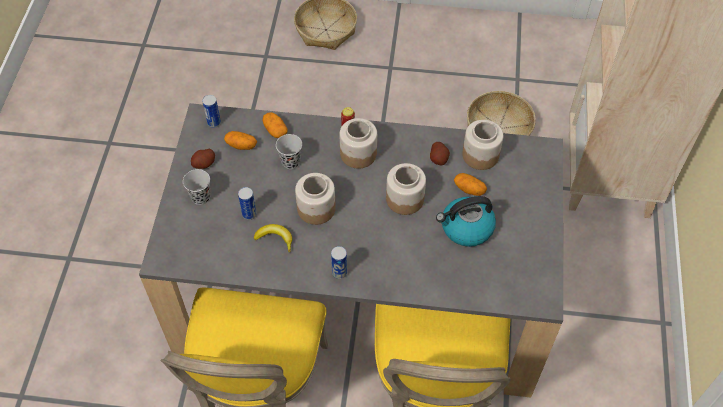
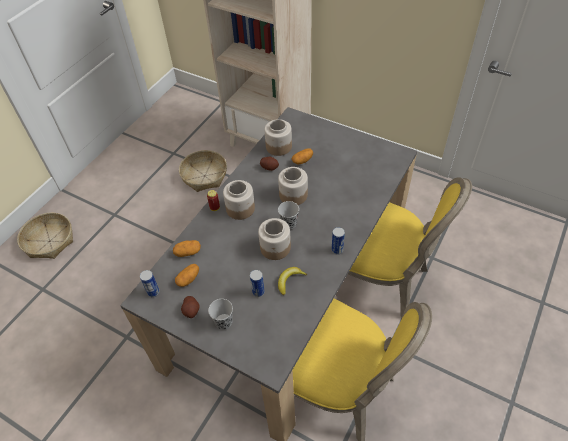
camera: 65 degrees left, 5 degrees down
(290, 162) = (224, 251): black cup -> black cup (289, 224)
(466, 228) = (332, 172): kettle -> none

